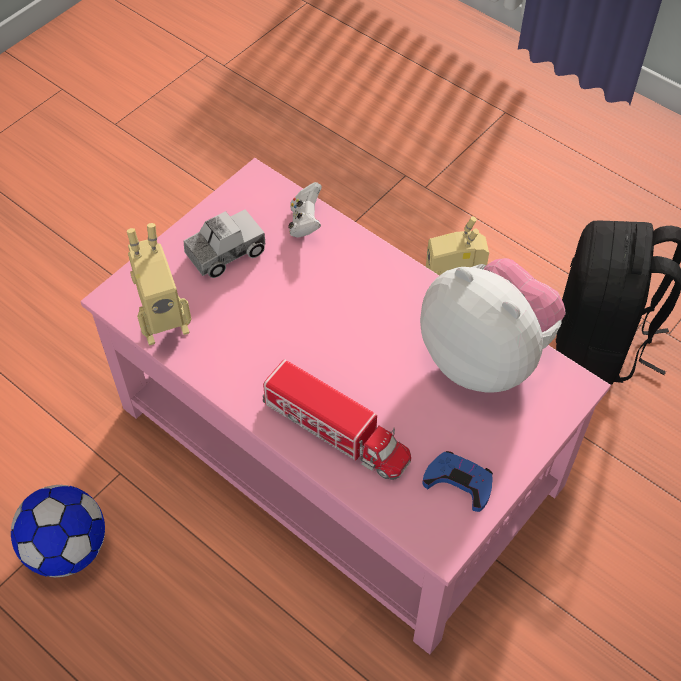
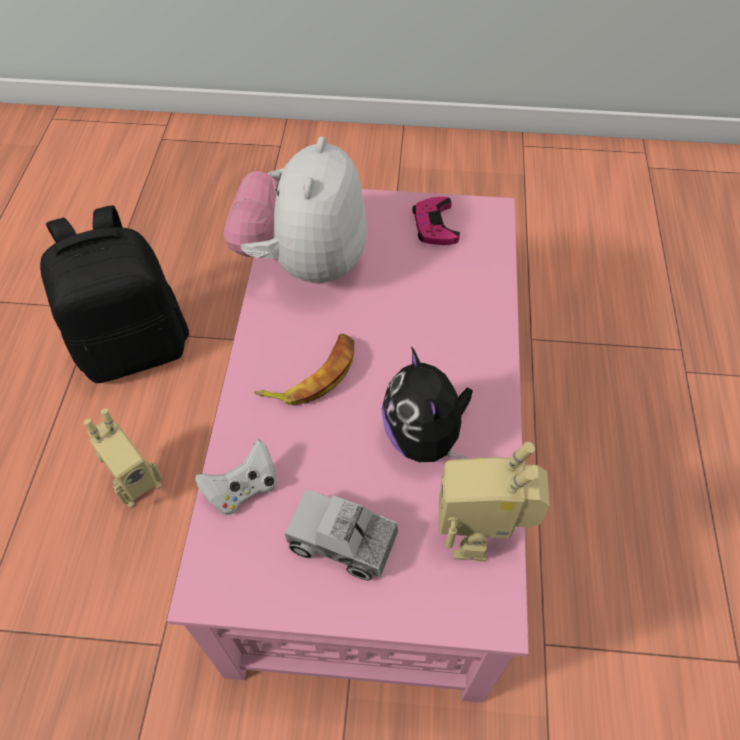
camera: 125 degrees left, 0 degrees up
(68, 549) = (643, 628): football -> none
(163, 323) = (480, 534): toy robot -> toy robot turned 120 degrees counterclockwise
(256, 337) = (424, 437): none -> plush toy
(336, 431) = (463, 319): toy truck -> none
(363, 302) = (313, 375): none -> banana
(459, 482) = (434, 225): blue game controller -> pink game controller

